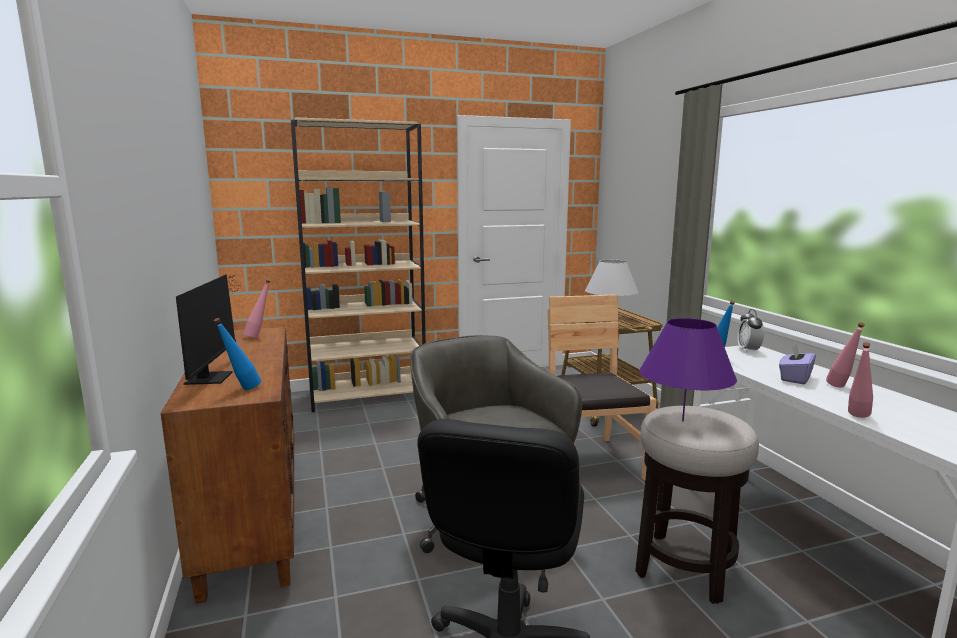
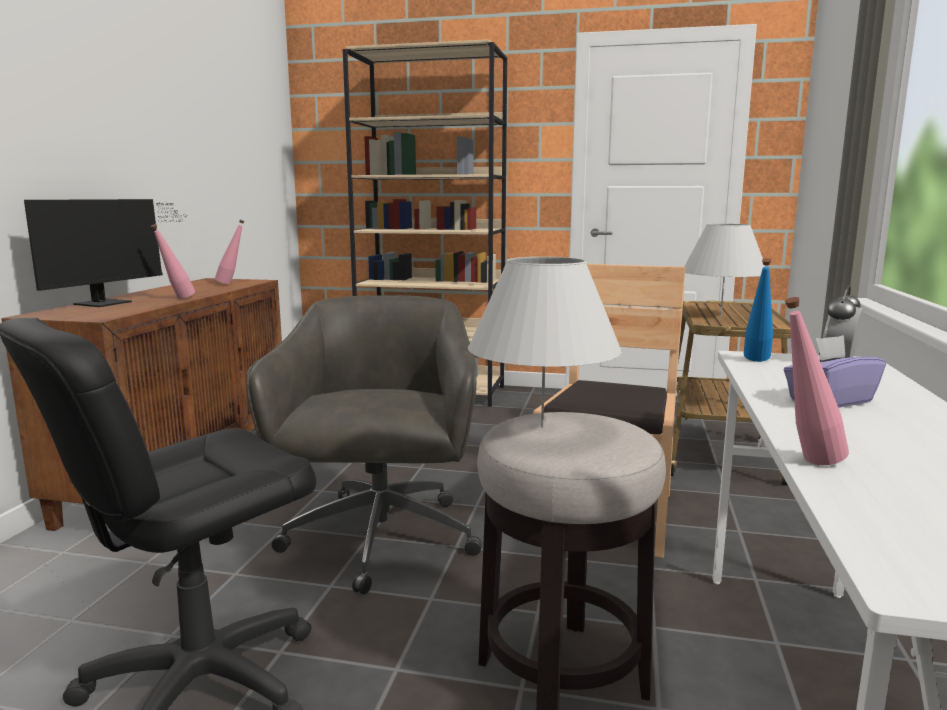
camera: 30 degrees right, 0 degrees up
(241, 390) = (97, 312): blue bottle -> none
(682, 421) = (542, 427): purple table lamp -> white table lamp
(841, 388) = (893, 426): pink bottle -> pink bottle (176, 298)

